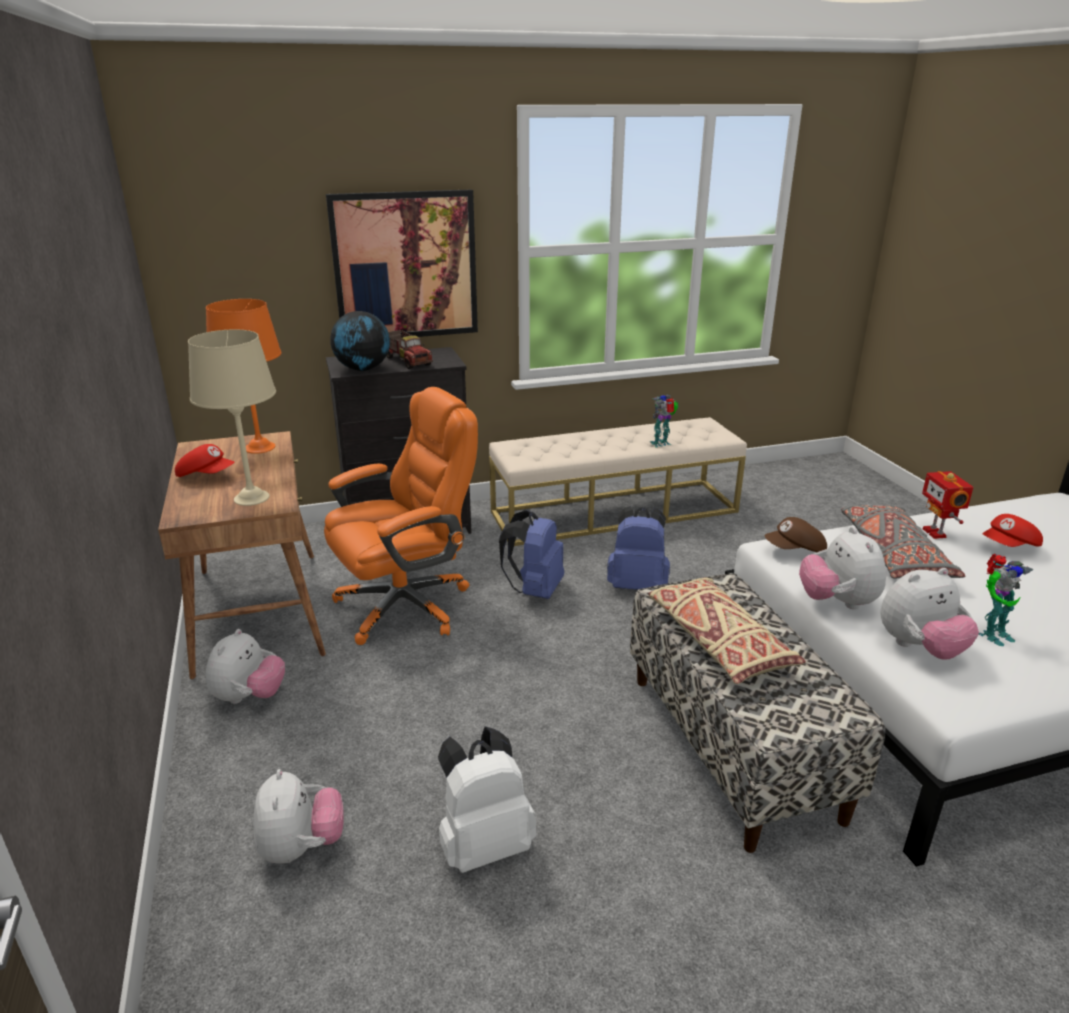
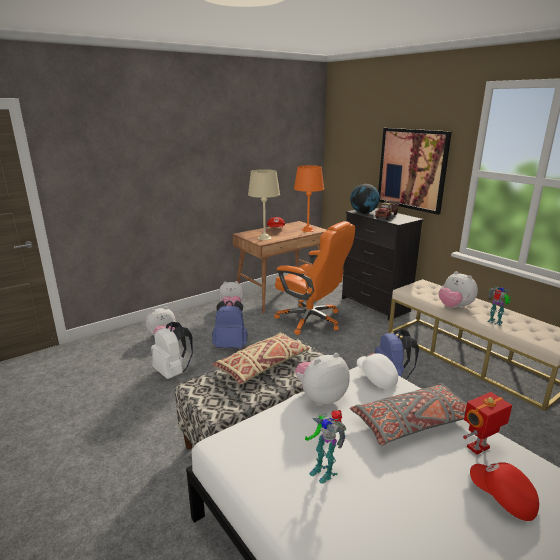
camera: 70 degrees right, 5 degrees down
(535, 590) = (353, 348): blue backpack -> blue backpack (231, 345)
(795, 550) = (376, 378): brown cap -> white cap
(919, 648) = (284, 432): plush toy -> plush toy (454, 307)

